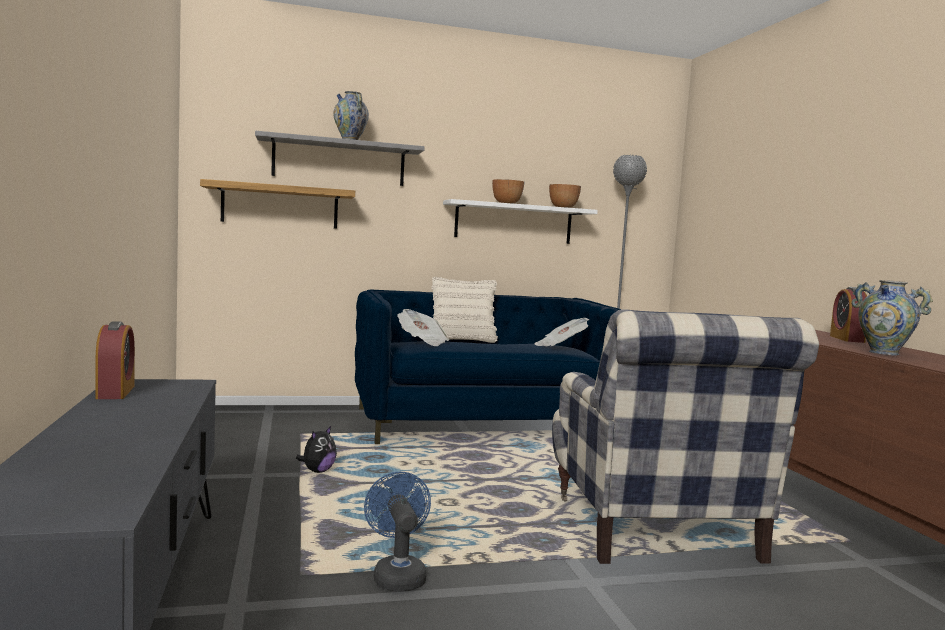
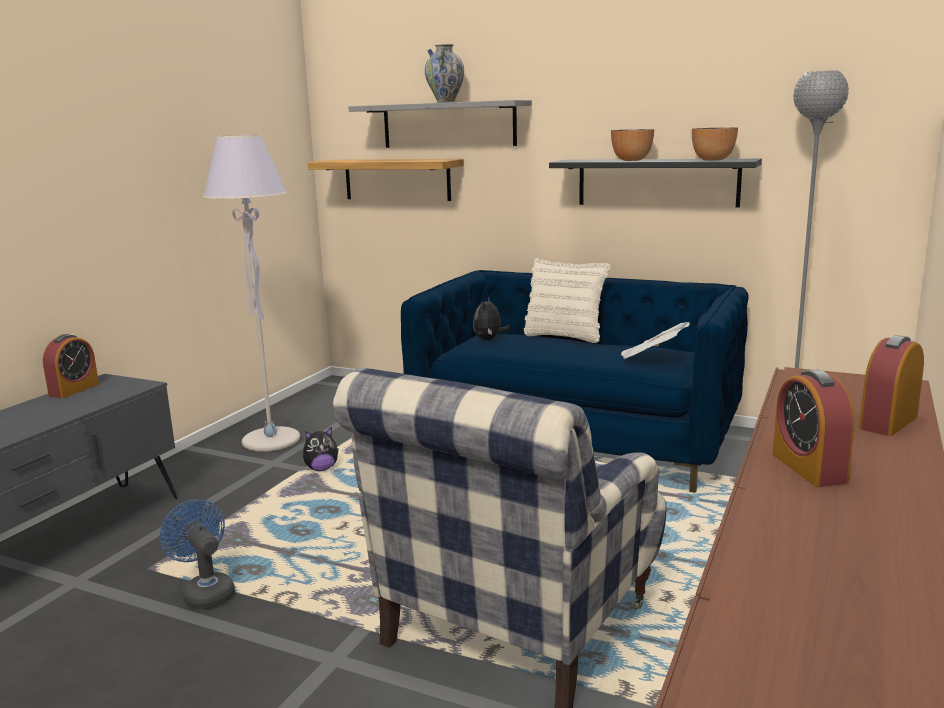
camera: 40 degrees right, 10 degrees up
(220, 459) = (271, 441): none -> grey floor lamp
(397, 575) = (205, 592): blue fan -> blue fan turned 60 degrees counterclockwise
(422, 342) = (489, 339): newspaper -> plush toy
(513, 223) = (657, 182): white shelf -> black shelf
(883, 353) = (808, 468): vase -> alarm clock

